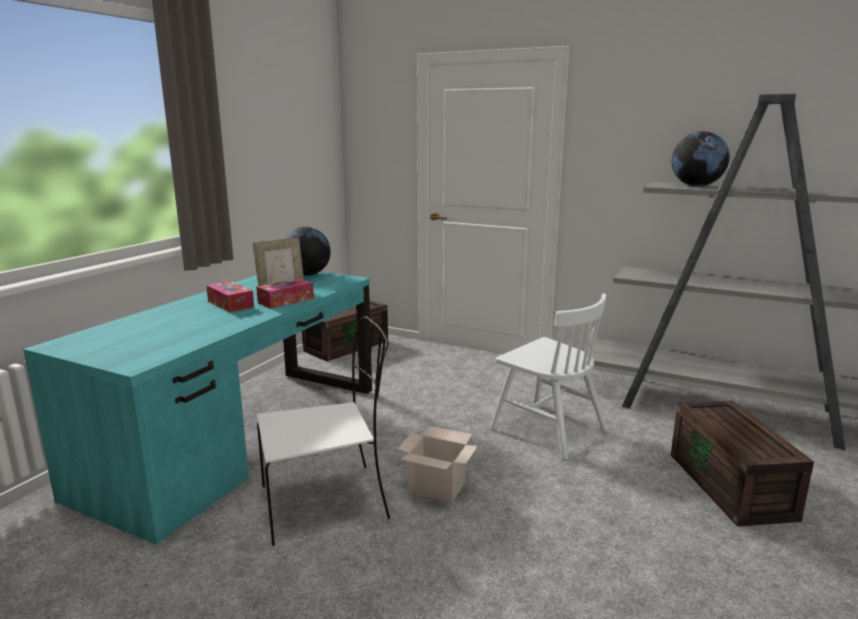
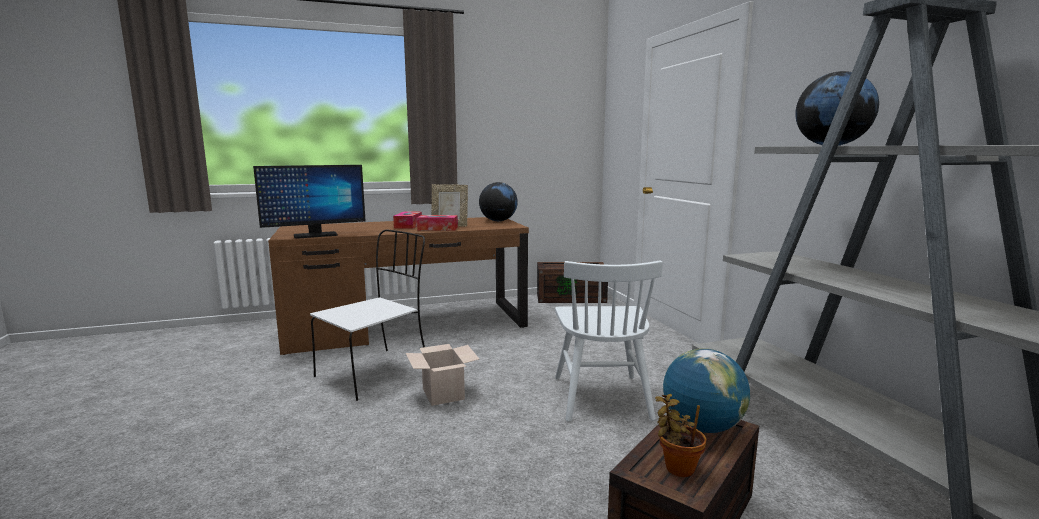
camera: 45 degrees right, 5 degrees down
(169, 350) = (315, 235): none -> monitor
(241, 438) = (407, 326): turquoise desk -> brown desk
(327, 502) = (375, 372): white chair -> white chair turned 75 degrees counterclockwise
(719, 415) = (702, 427): none -> globe
(758, 444) = (676, 467): none -> potted plant

